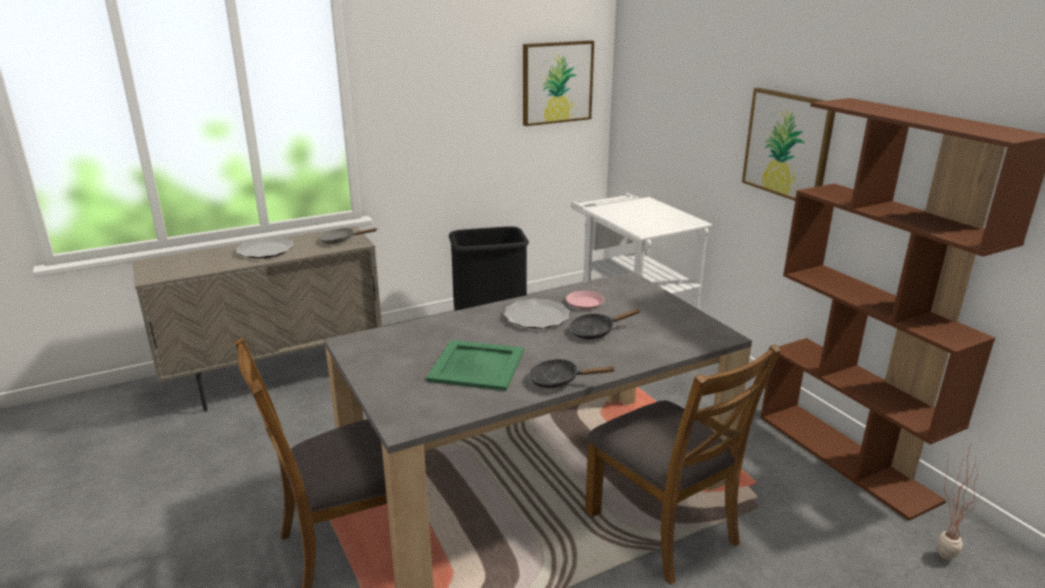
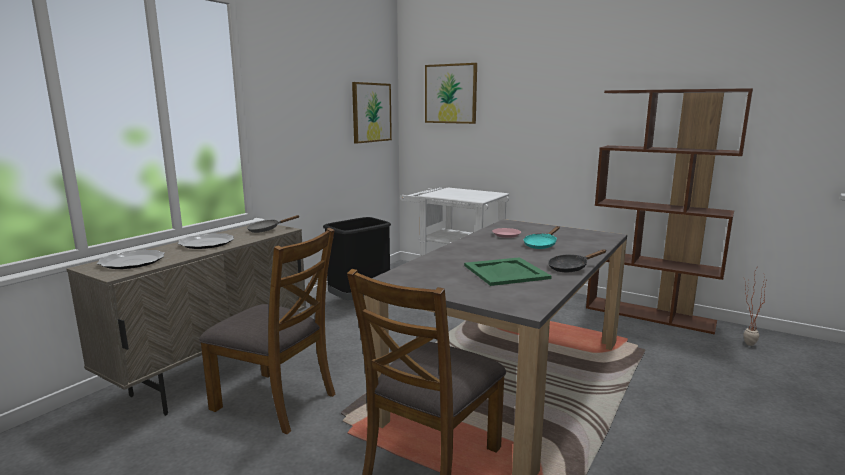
camera: 30 degrees left, 10 degrees down
(536, 317) = (491, 245): plate -> plate (132, 262)
(596, 331) = (541, 245): black frying pan -> turquoise frying pan
(663, 527) = (614, 376): brown chair -> brown chair (276, 401)
(787, 145) = (564, 130): picture -> picture (450, 94)

